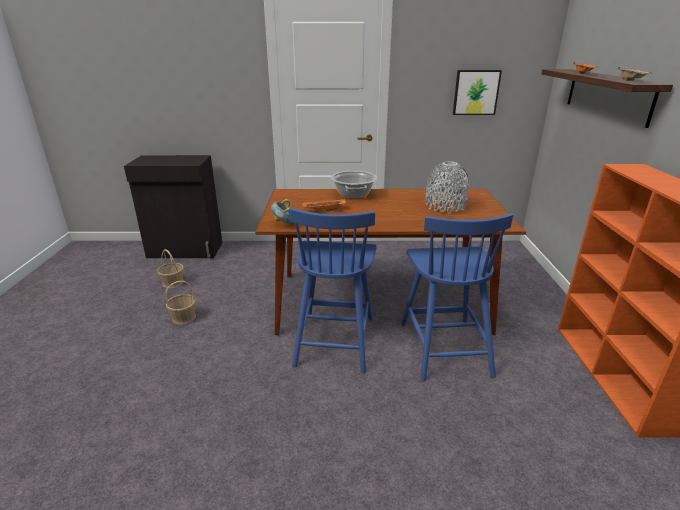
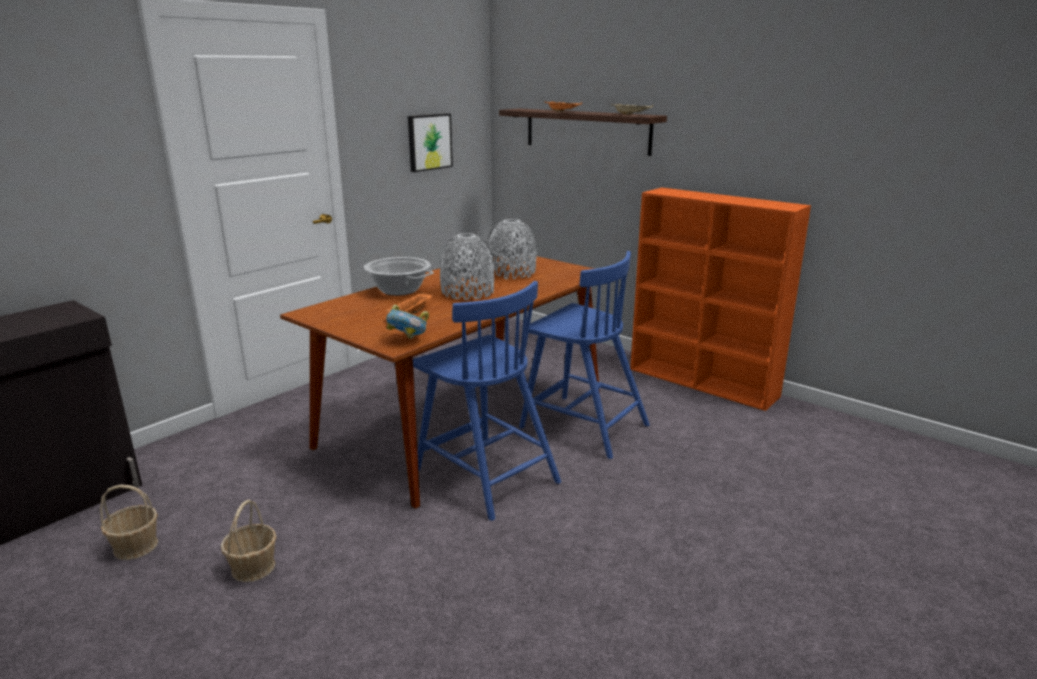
camera: 50 degrees left, 5 degrees down
(385, 209) = (467, 292): none -> grey vase

